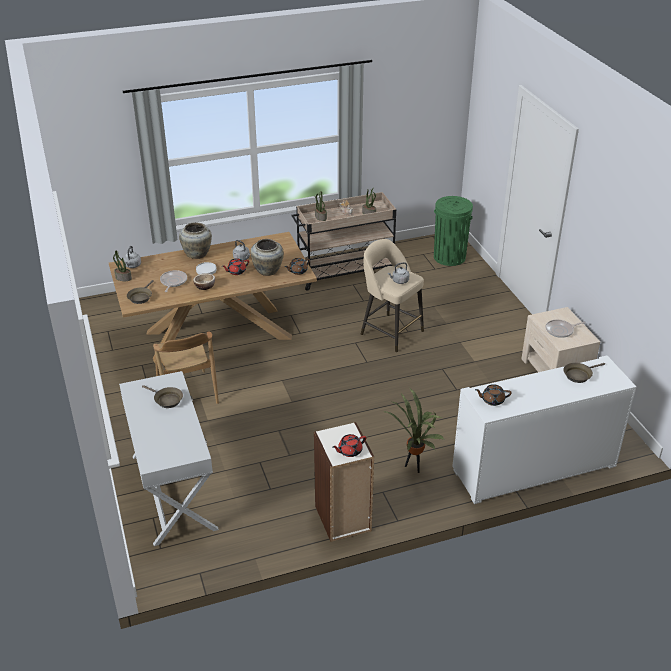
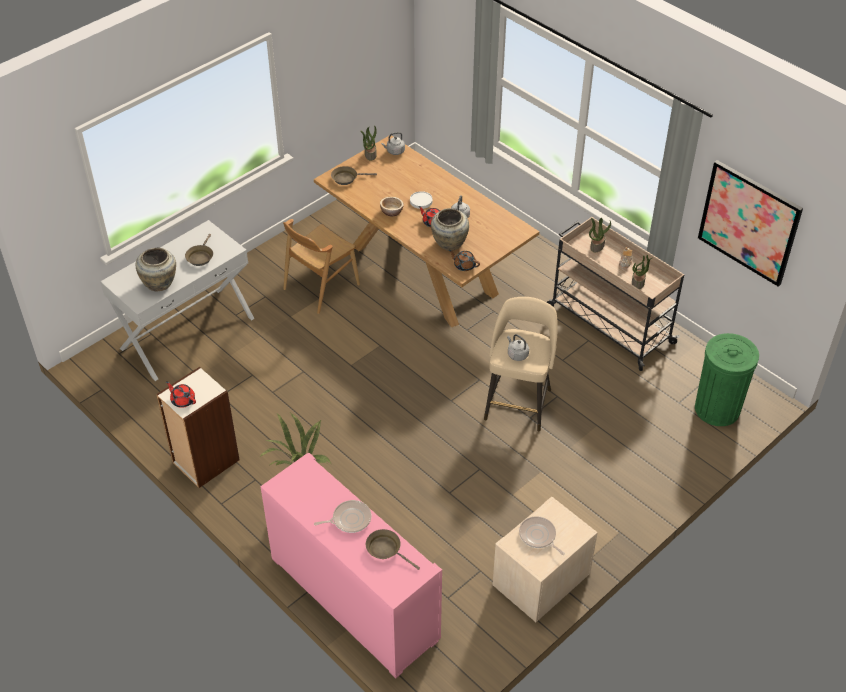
camera: 65 degrees right, 10 degrees up
(173, 282) = (385, 188): frying pan -> frying pan (349, 519)
(197, 254) = (445, 184): beige vase -> beige vase (160, 284)
(405, 126) = (749, 222): none -> picture
(492, 400) = (300, 483): brown teapot -> none
(534, 467) = (354, 598): white cabinet -> pink cabinet

